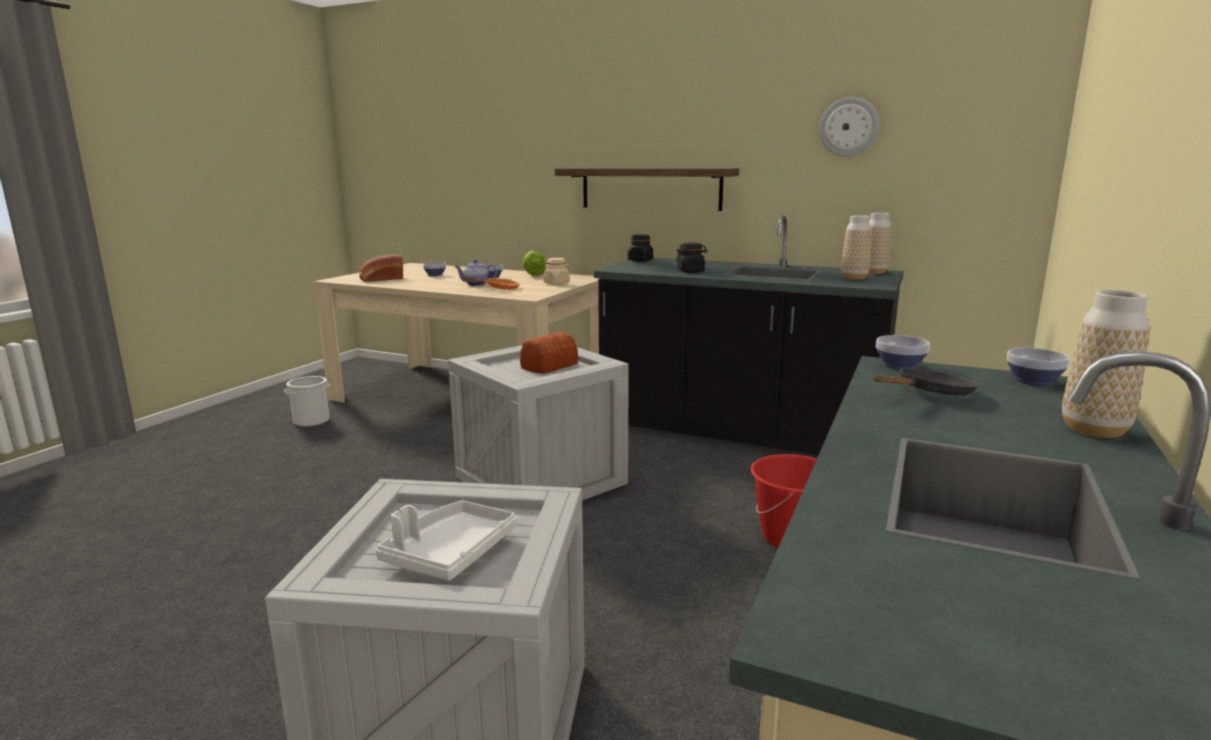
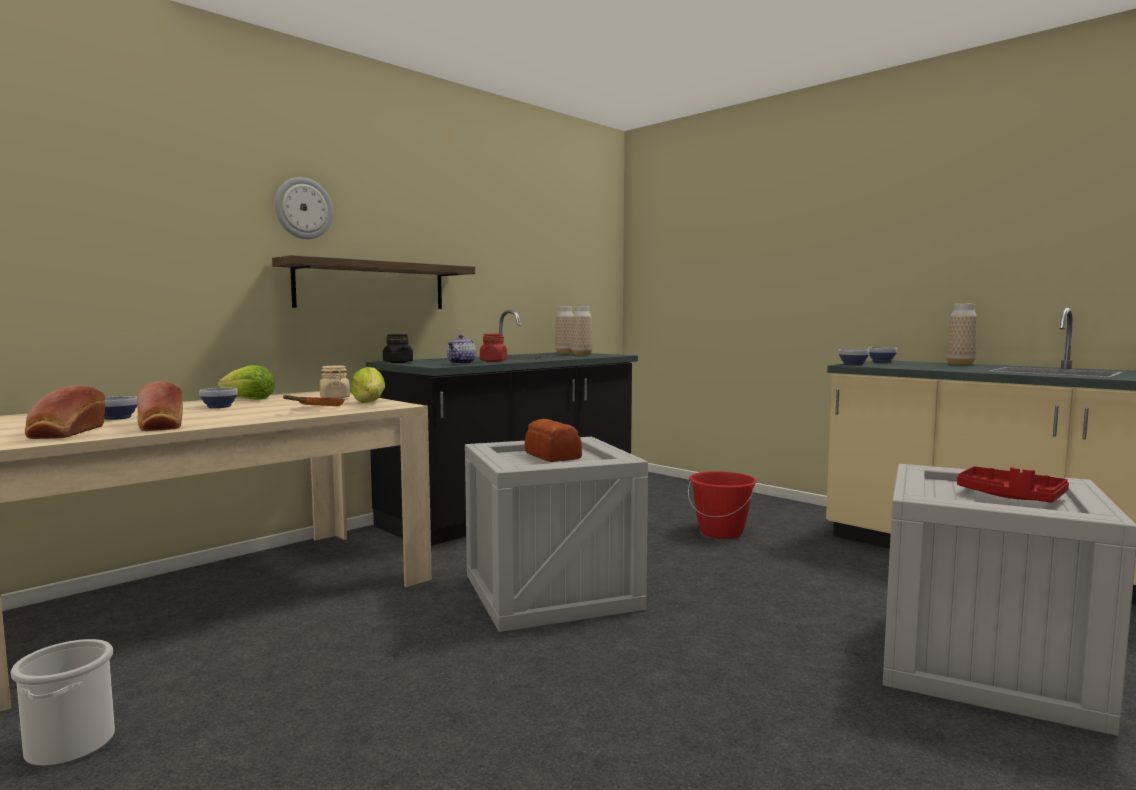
camera: 70 degrees left, 10 degrees down
(410, 283) = (161, 425): none -> bread
(449, 553) = (1010, 497): white tray -> red tray
(476, 284) = (261, 411): teapot -> teapot (461, 363)
(538, 291) = (370, 402): none -> lettuce
(691, 271) = (493, 361): black jar -> red jar
(849, 127) = (525, 240): wall clock -> wall clock (303, 208)
(929, 393) = (908, 366): black frying pan -> none

